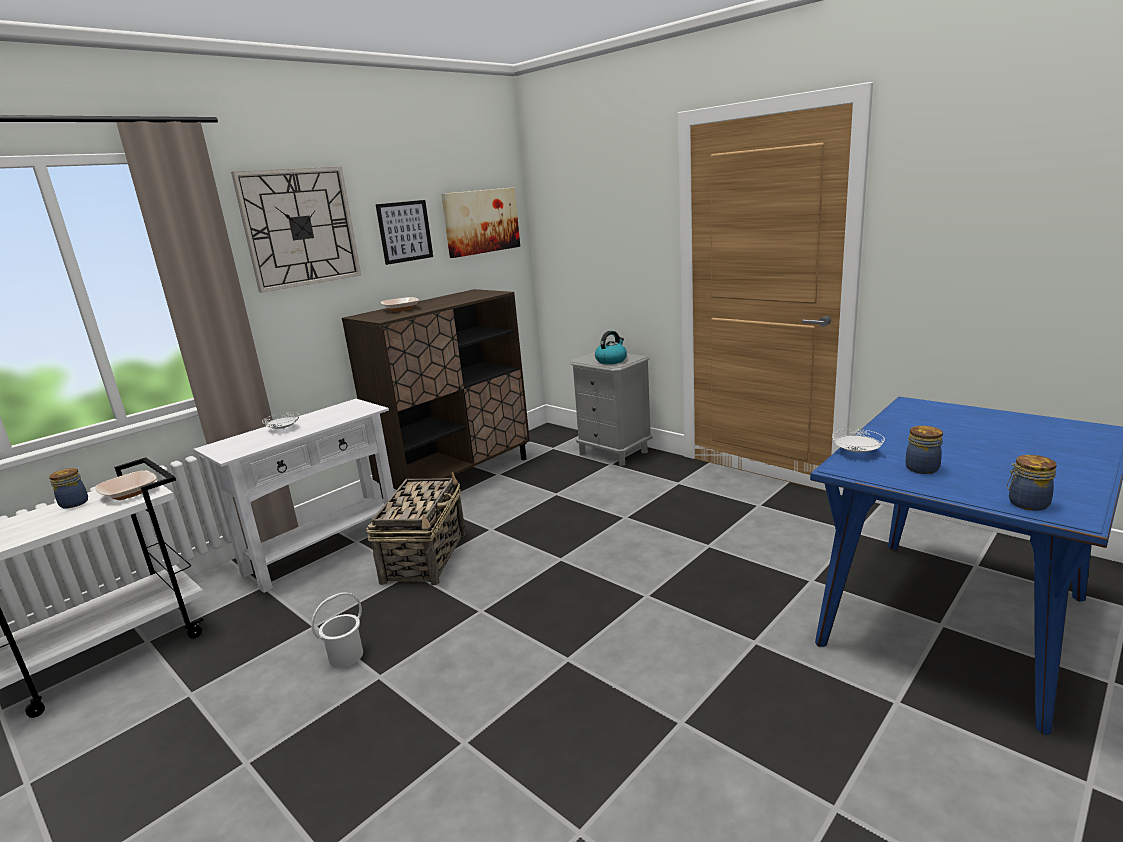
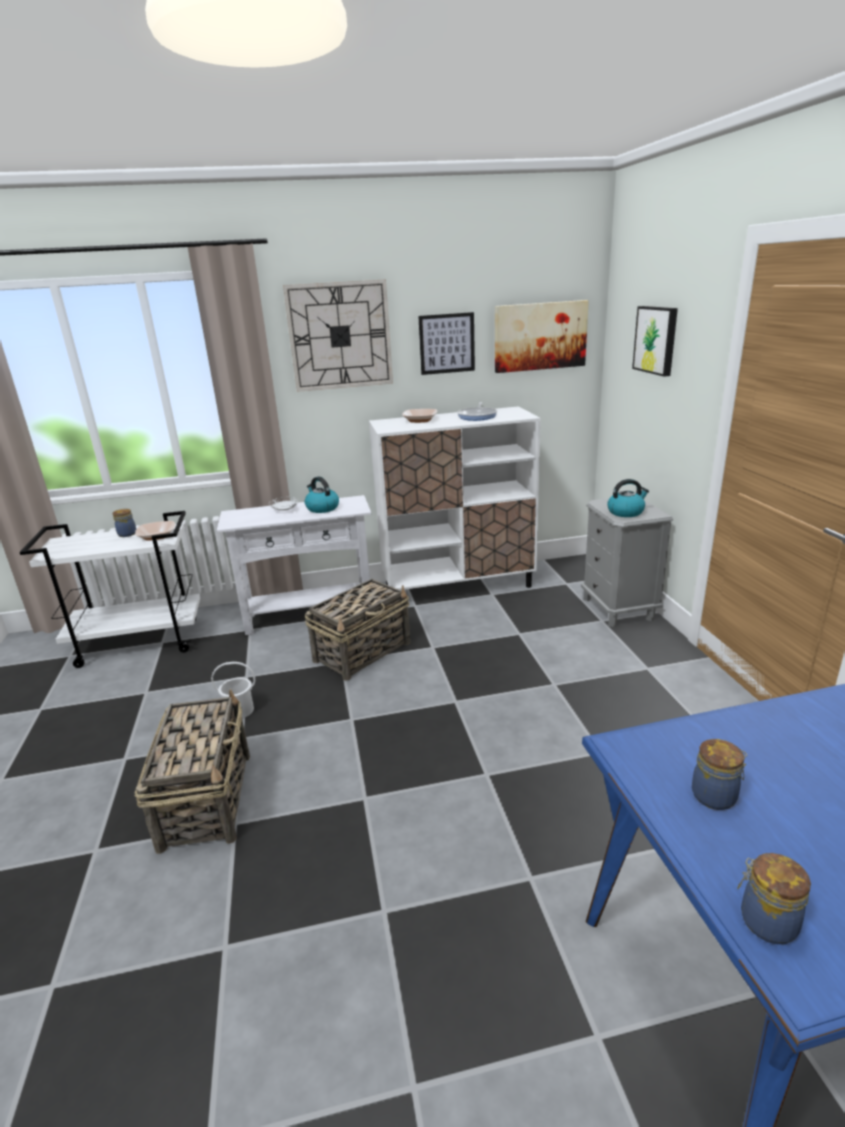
camera: 35 degrees right, 5 degrees up
(326, 417) = (322, 508): none -> kettle
(406, 740) = (207, 798): none -> basket
(453, 299) = (477, 416): none -> frying pan
(458, 477) = (458, 585): brown cabinet -> white cabinet
(595, 213) = (656, 340): none -> picture
(856, 452) = (672, 735): white plate -> none

